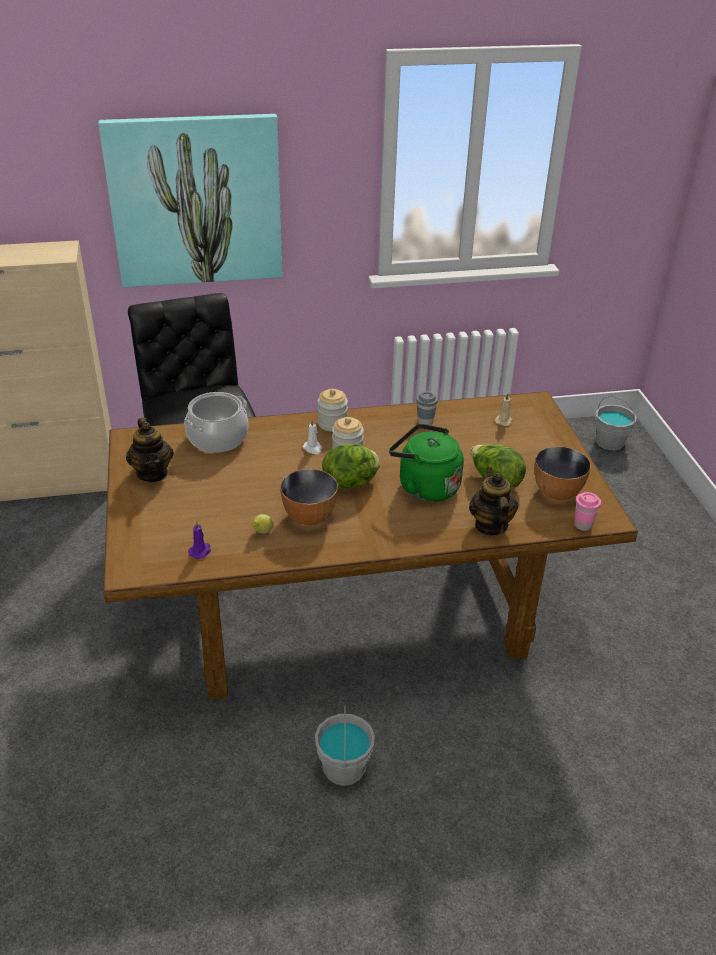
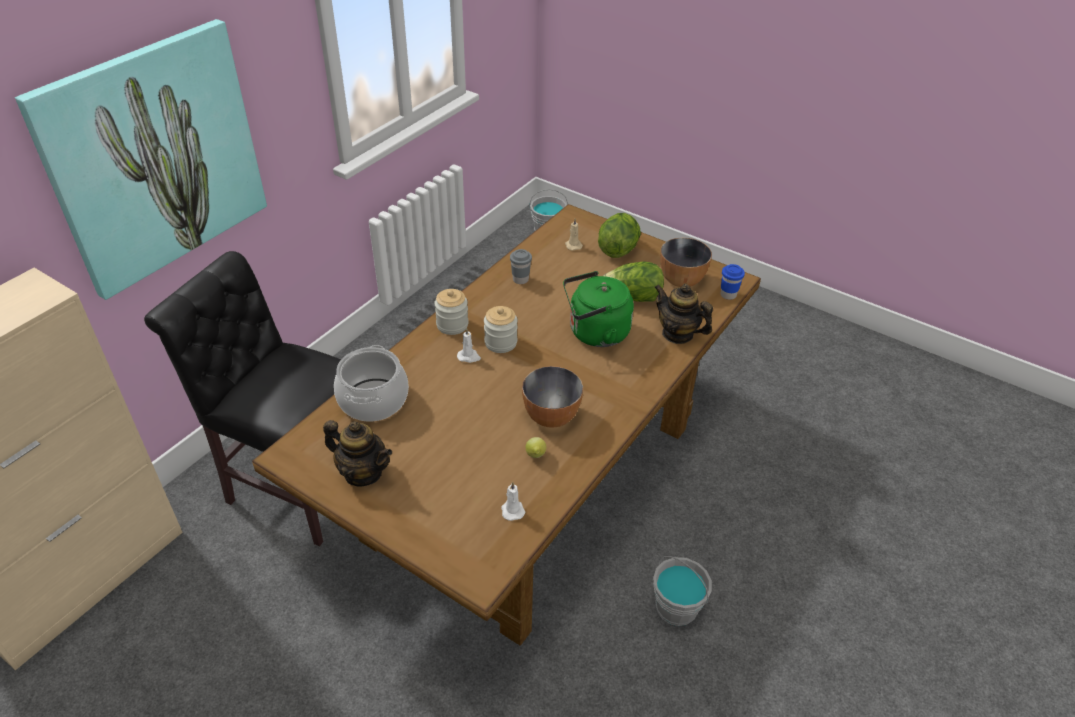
camera: 45 degrees left, 5 degrees up
(200, 551) = (512, 510): purple candle -> white candle
(351, 483) = (540, 366): lettuce -> lettuce (618, 250)
(583, 525) = (728, 295): pink cup -> blue cup

